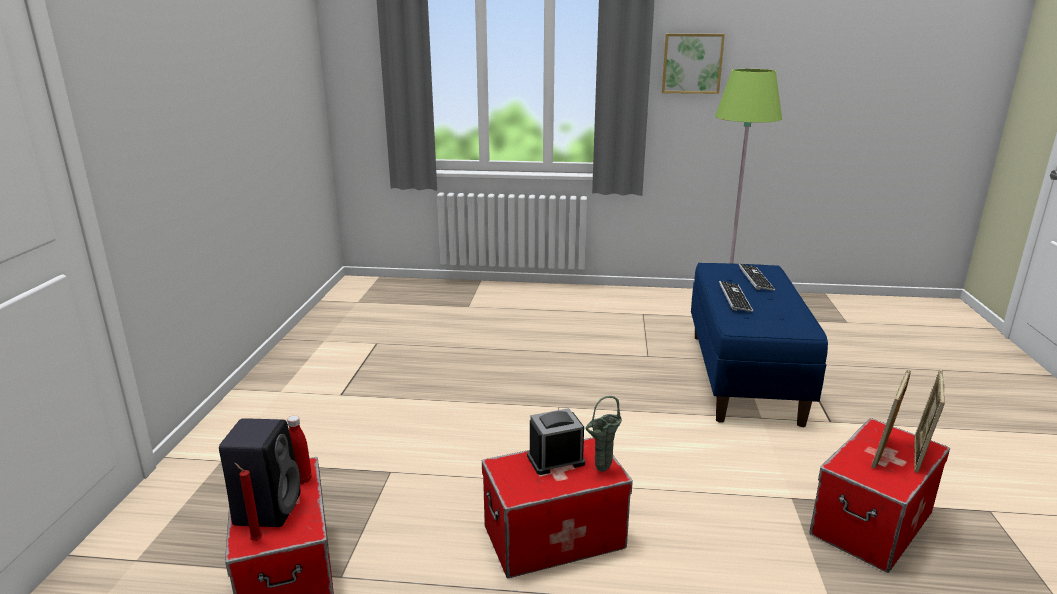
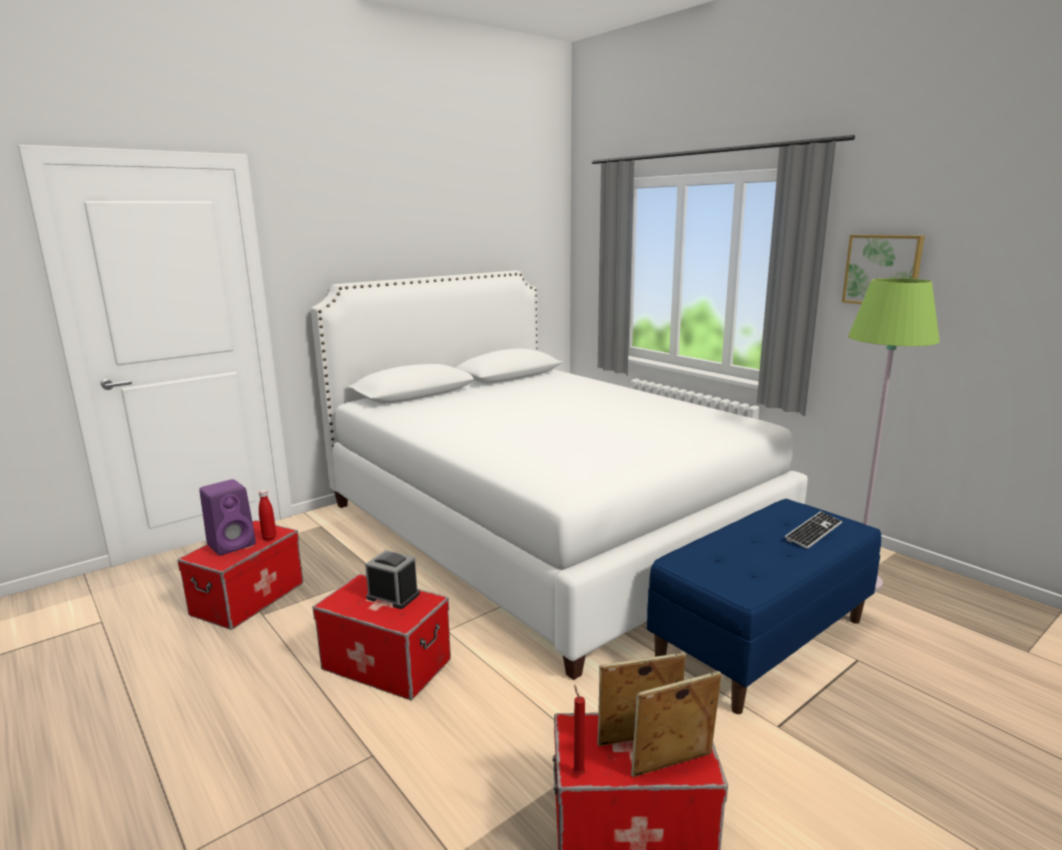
camera: 45 degrees right, 5 degrees down
(255, 540) = (201, 556): red candle -> red candle (578, 773)
(268, 508) = (233, 544): black speaker -> purple speaker
(471, 363) = (544, 528): none -> white bed
(601, 471) = (402, 618): green vase -> none
(735, 298) = (743, 539): keyboard -> none

